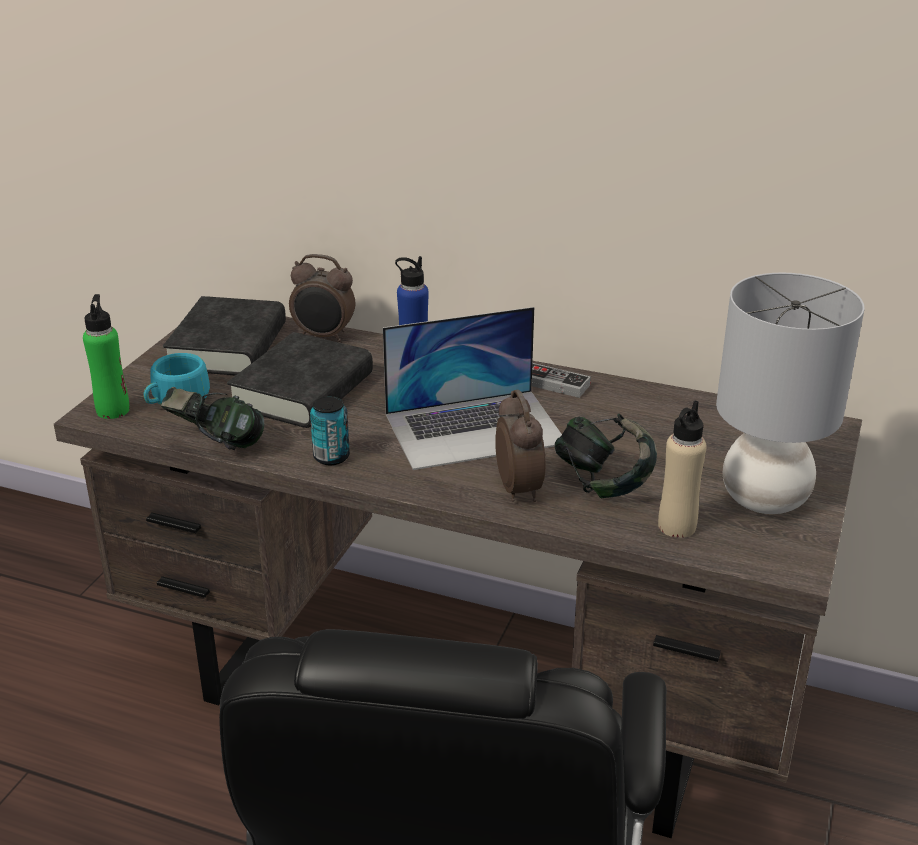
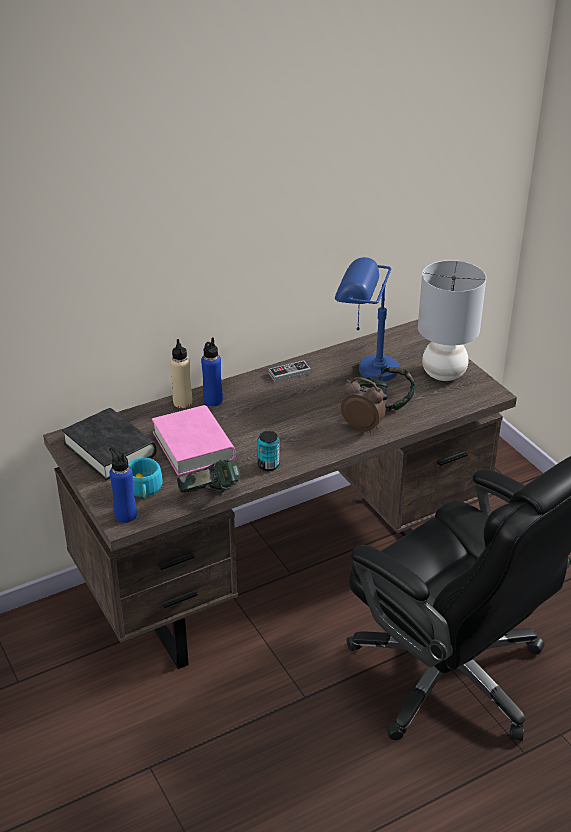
camera: 50 degrees left, 5 degrees up
(113, 410) = (125, 515): green bottle -> blue bottle
(303, 391) = (193, 446): black book -> pink book
(324, 336) = (145, 414): alarm clock -> none
(475, 428) = (298, 414): laptop -> none
(659, 430) = (364, 369): none -> blue table lamp
(676, 526) = (436, 404): beige bottle -> beige bottle (182, 402)

